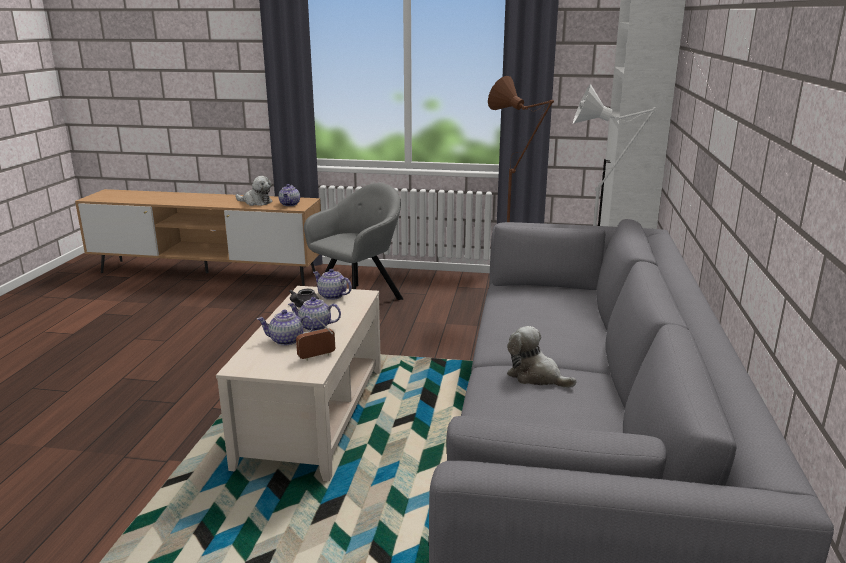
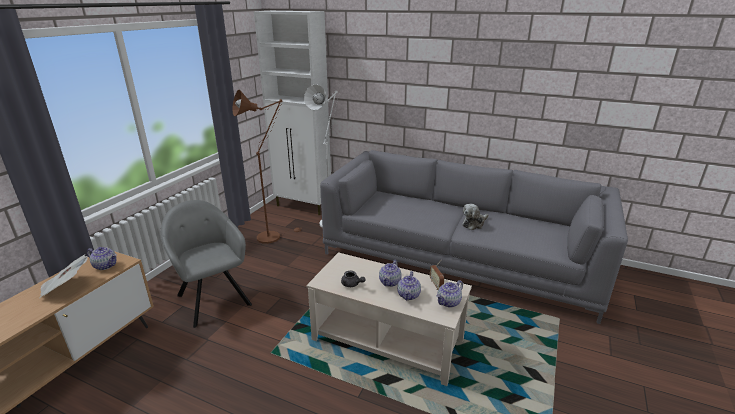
camera: 75 degrees left, 5 degrees up
(256, 202) = (66, 286): plush toy -> newspaper
(332, 296) = (338, 271): teapot -> teapot (449, 302)

